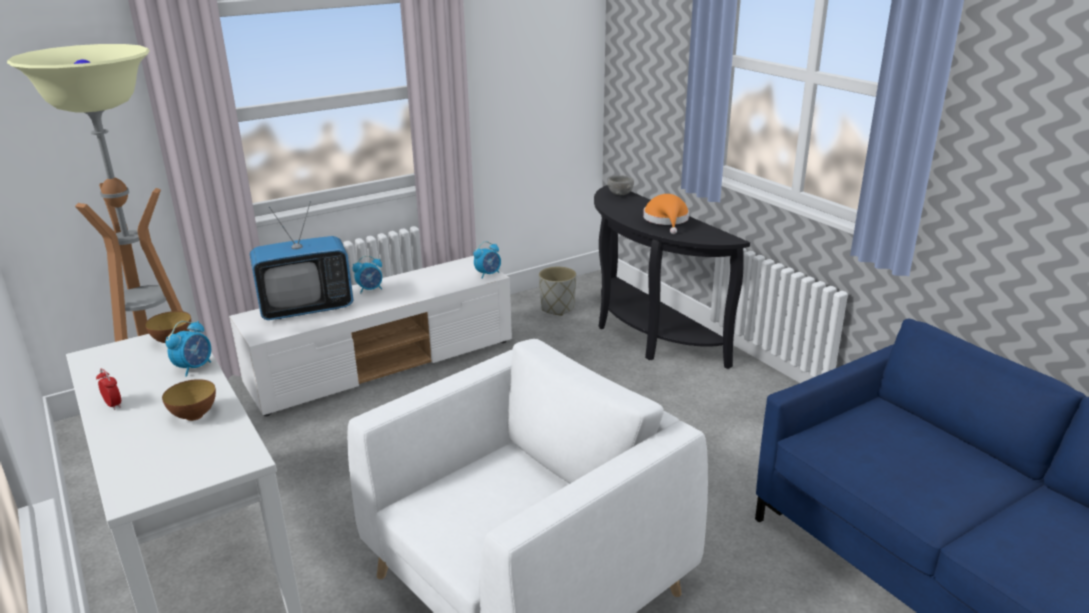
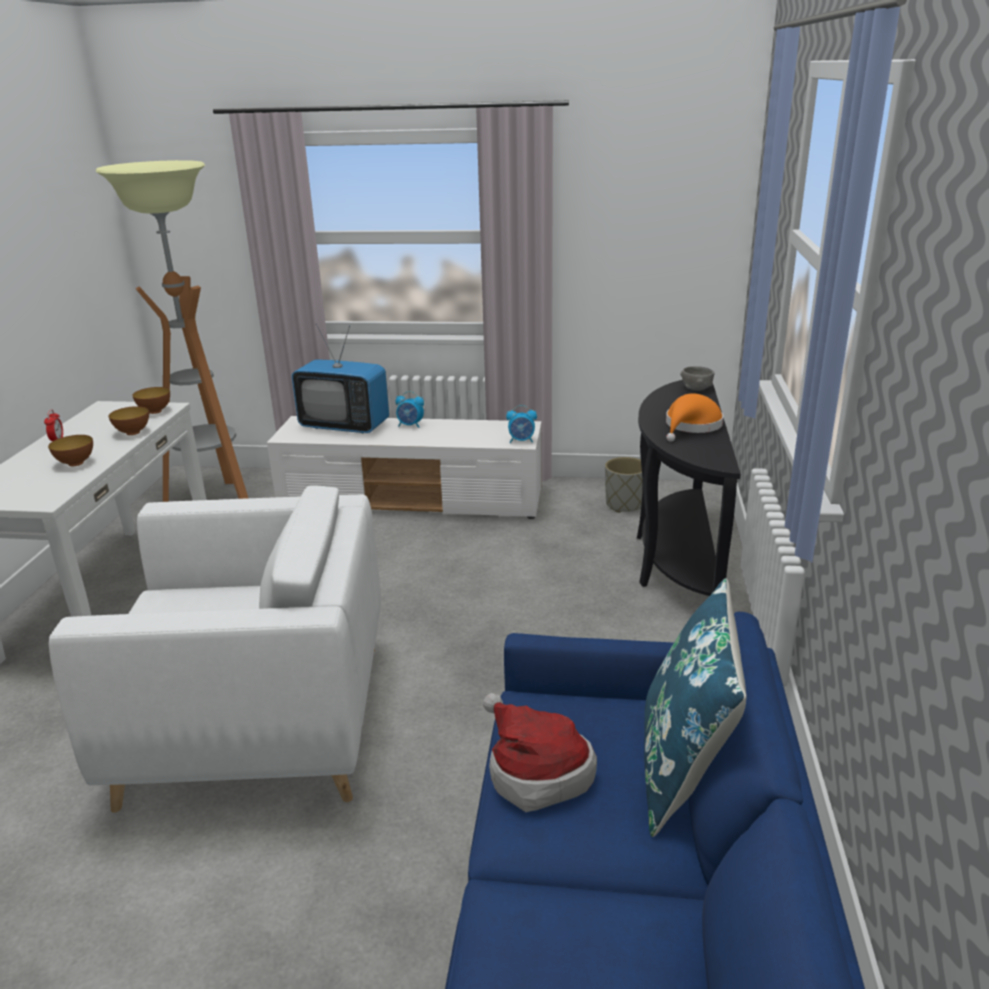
camera: 40 degrees right, 0 degrees up
(194, 367) = (133, 432): alarm clock -> bowl
(883, 472) = (535, 772): none -> hat
(938, 430) = (684, 768): none -> blue pillow

